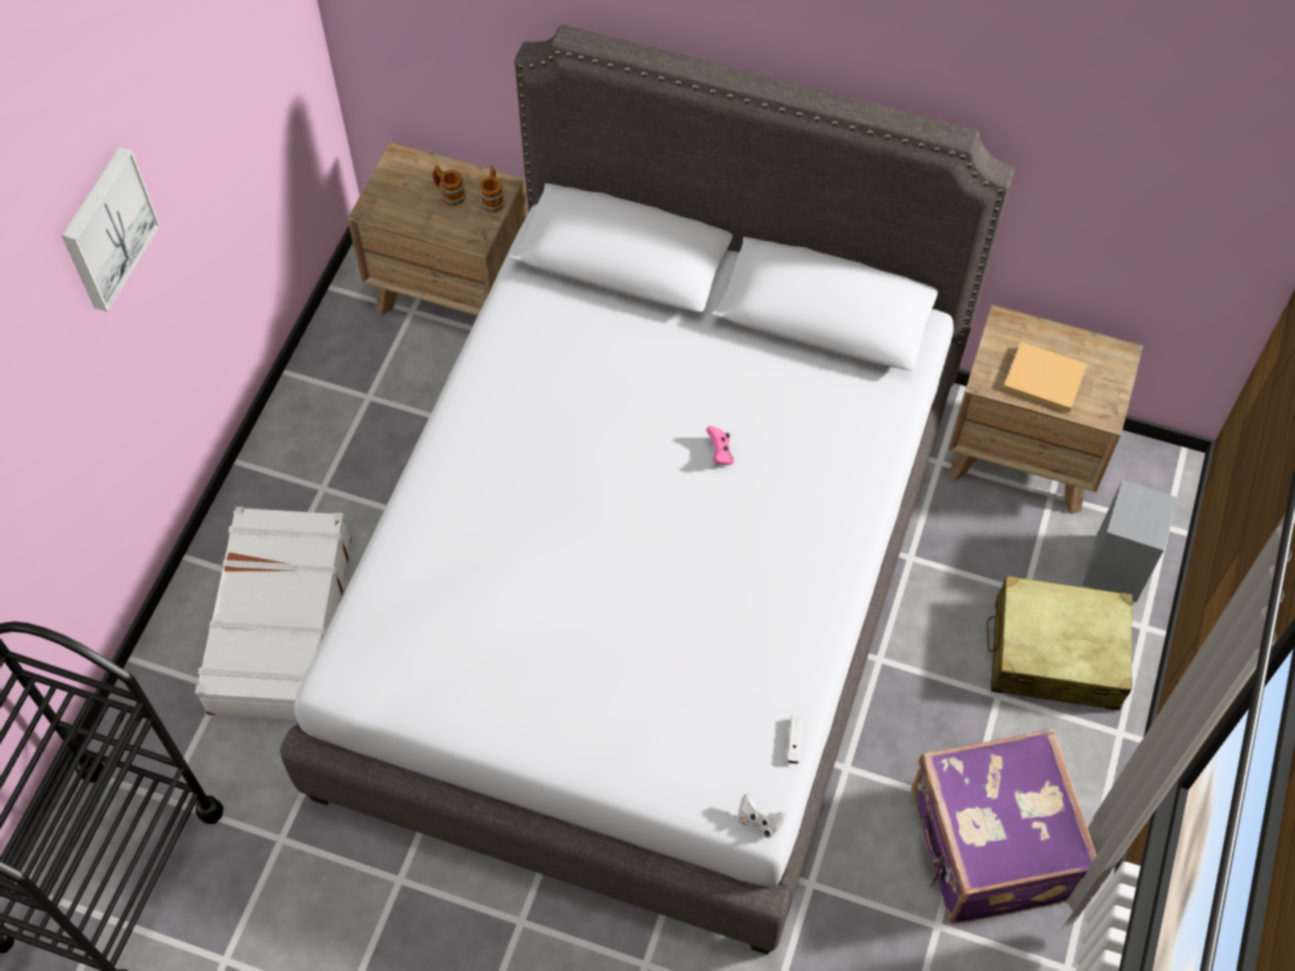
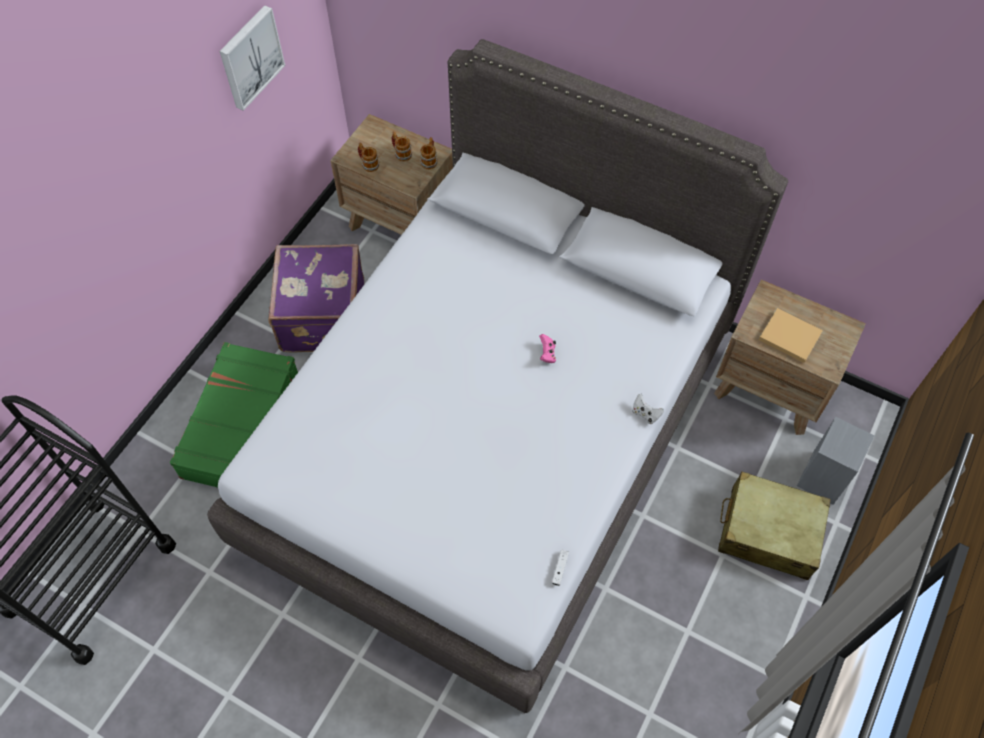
camera: 10 degrees right, 0 degrees up
(106, 228) = (132, 131): picture -> picture (250, 57)
(279, 625) = (240, 426): white suitcase -> green suitcase
(404, 216) = (368, 163): none -> mug
(759, 821) = (522, 623): white game controller -> white game controller (645, 414)
(989, 847) = (697, 663): purple suitcase -> purple suitcase (321, 317)

